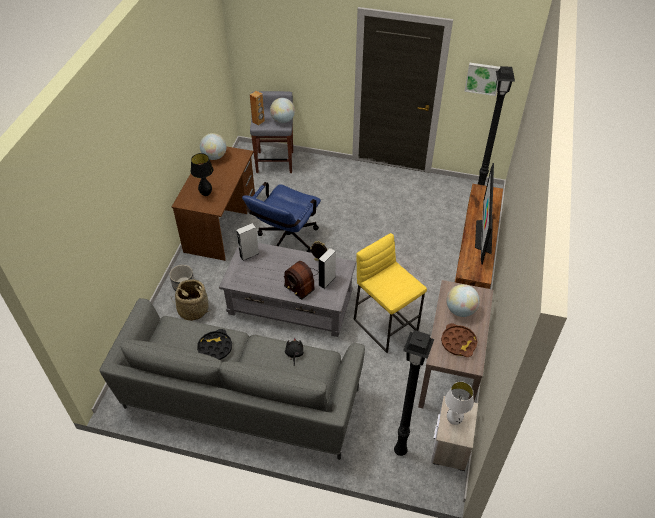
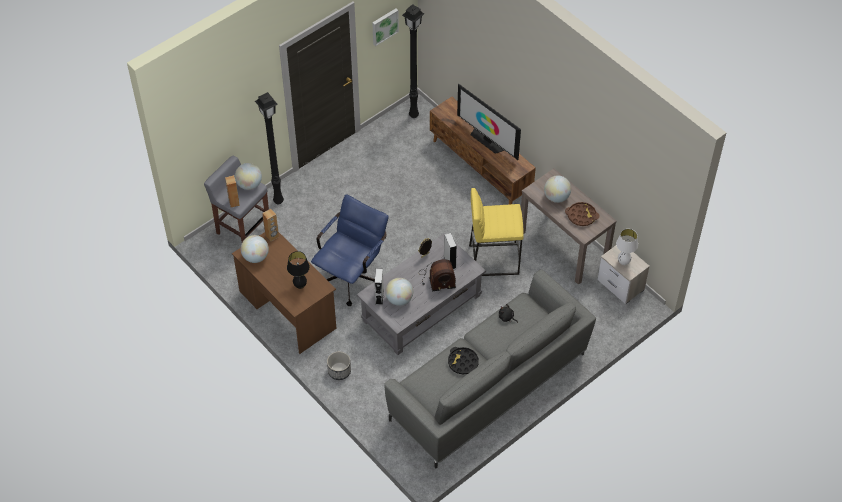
camera: 55 degrees left, 5 degrees up
(193, 309) = (372, 377): basket -> none
(243, 155) = (272, 236): none -> brown speaker
(257, 269) = (399, 299): none -> globe
(285, 242) = (352, 275): blue office chair -> blue office chair turned 120 degrees counterclockwise
(401, 452) = (604, 316): black floor lamp -> black floor lamp (279, 201)

